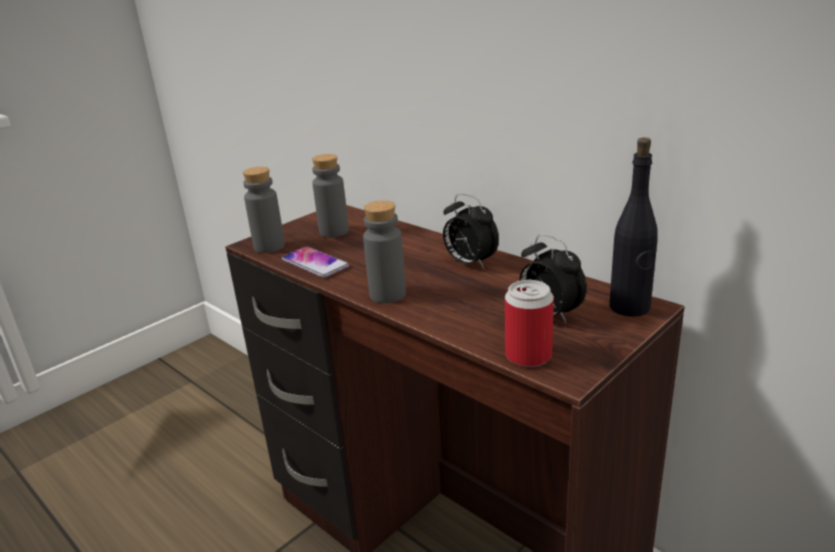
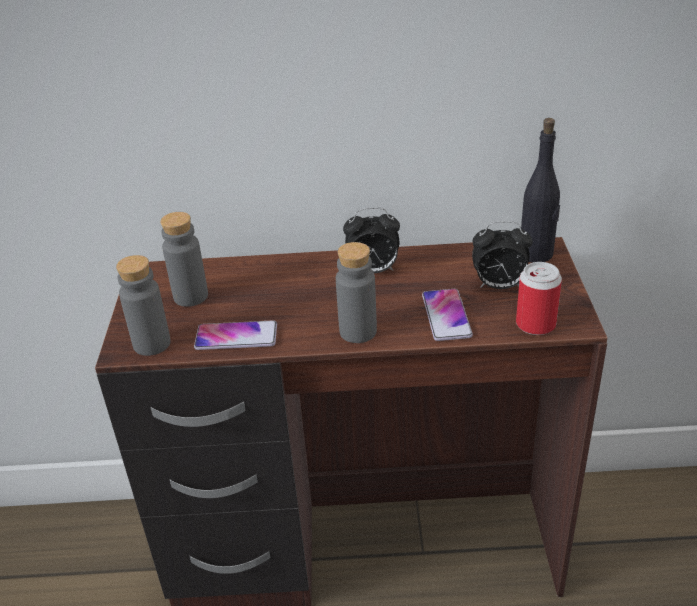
camera: 45 degrees left, 10 degrees up
(467, 314) = (446, 316): none -> phone

